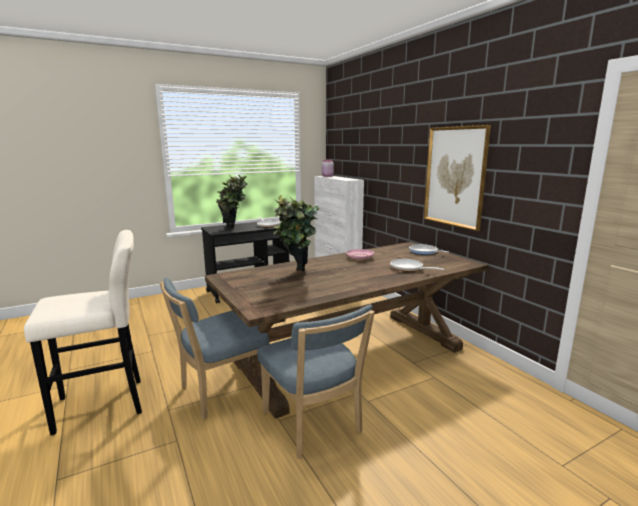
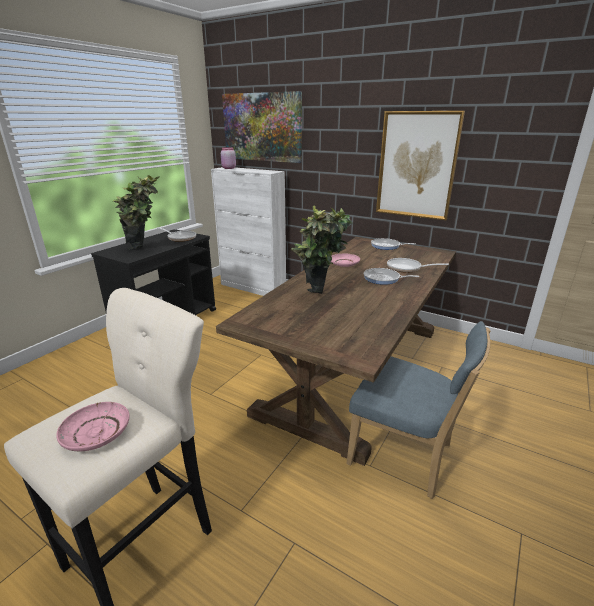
camera: 30 degrees left, 10 degrees up
(71, 304) = (96, 433): none -> pink plate
(220, 392) = (275, 460): blue chair -> none
(354, 144) = (262, 127): none -> picture
(372, 272) = (383, 279): none -> frying pan

